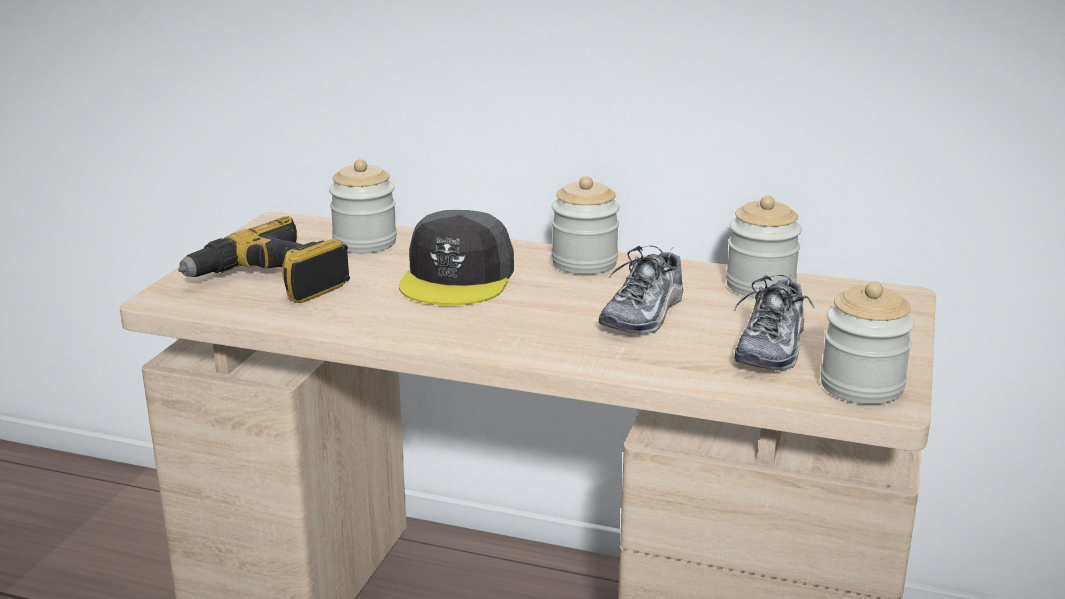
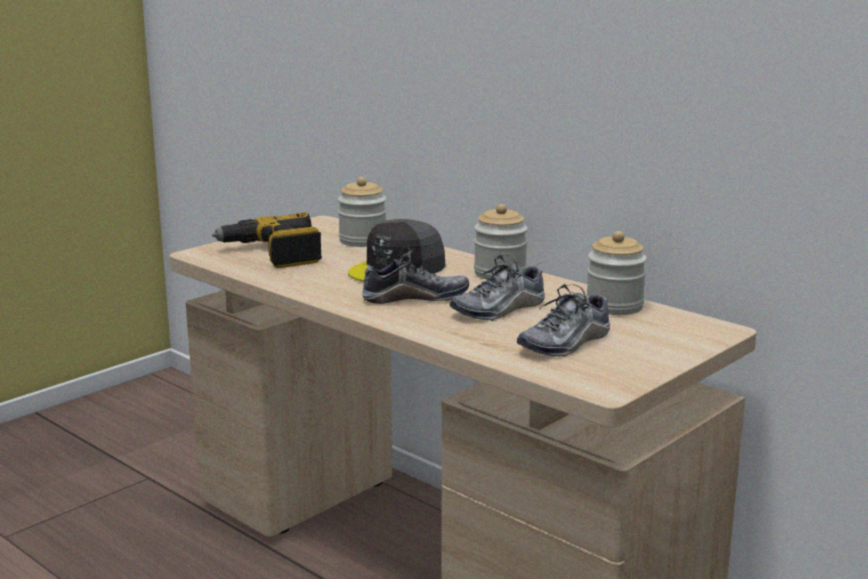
camera: 25 degrees right, 5 degrees down
(528, 317) = (415, 298): none -> shoe
(861, 386) = (600, 376): jar -> none

